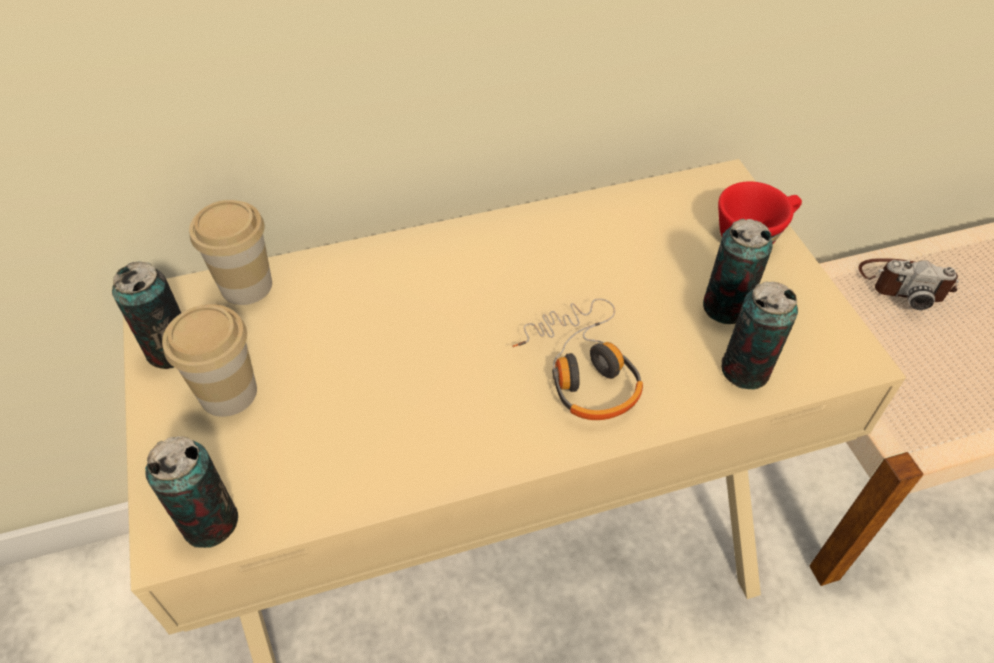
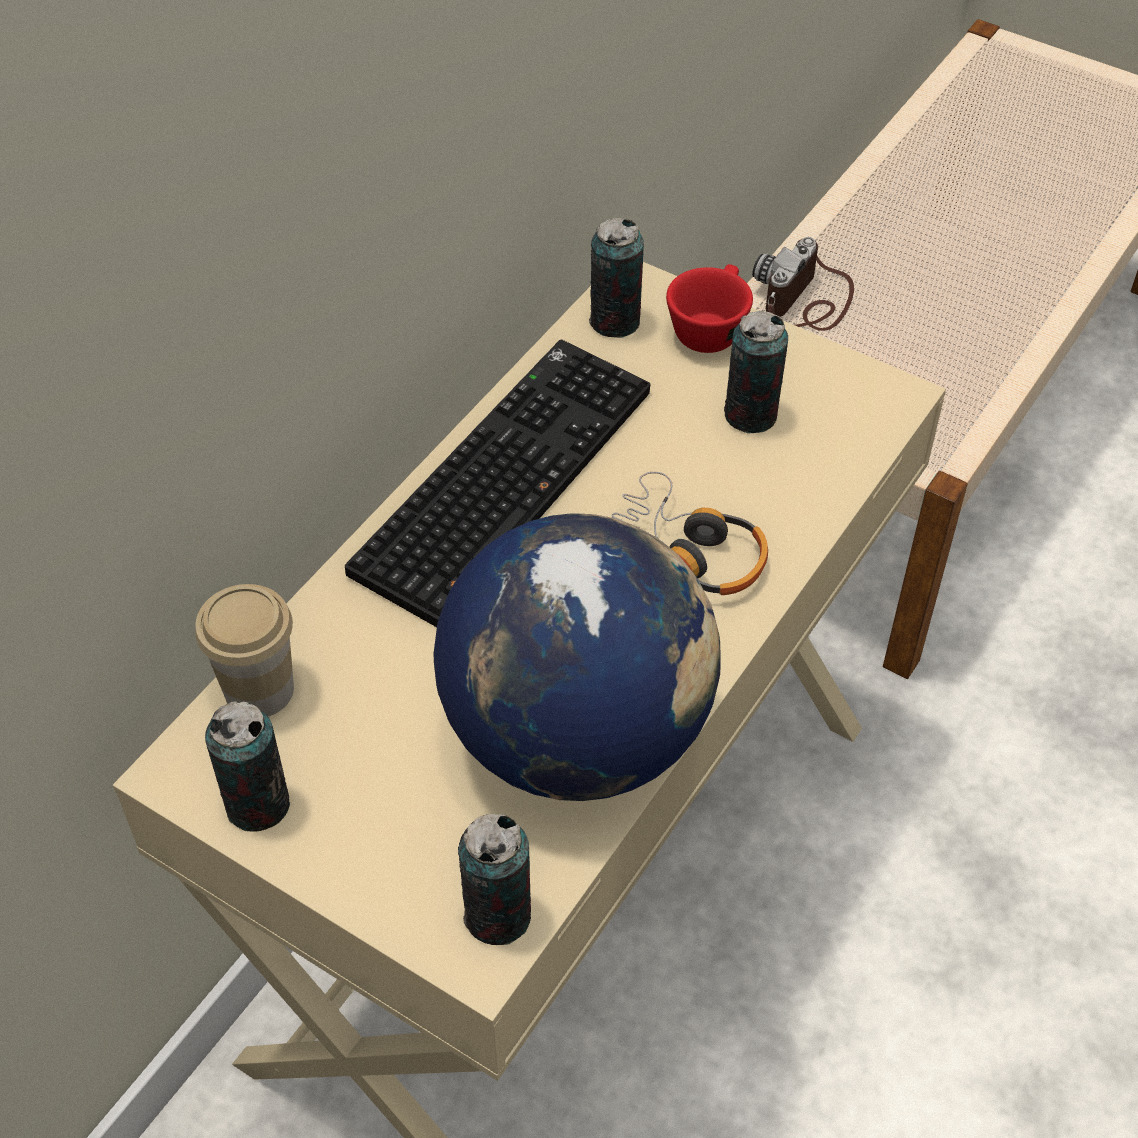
camera: 40 degrees left, 0 degrees up
(228, 393) = (372, 800): cup -> none
(385, 441) = (578, 735): none -> globe
(516, 249) = (502, 476): none -> keyboard
(745, 370) = (820, 463): can -> can (615, 321)
(903, 284) = (806, 300): camera -> camera turned 150 degrees clockwise

